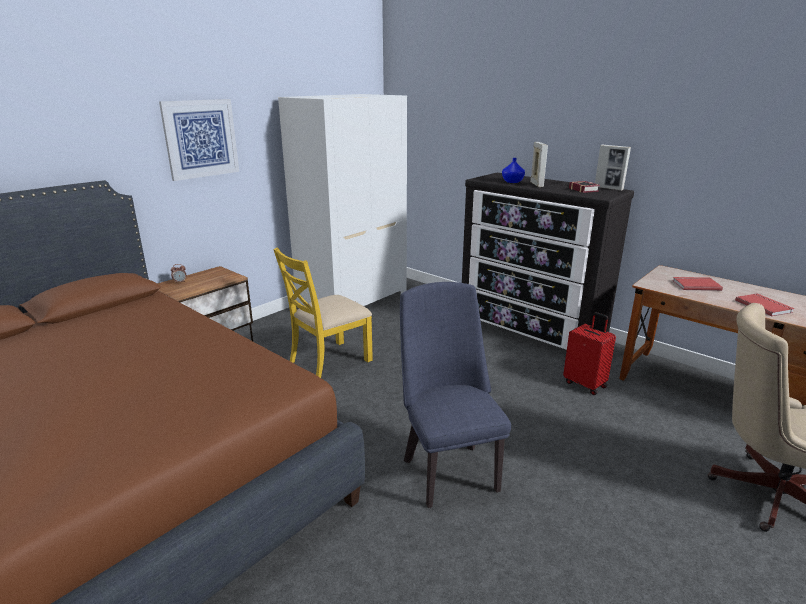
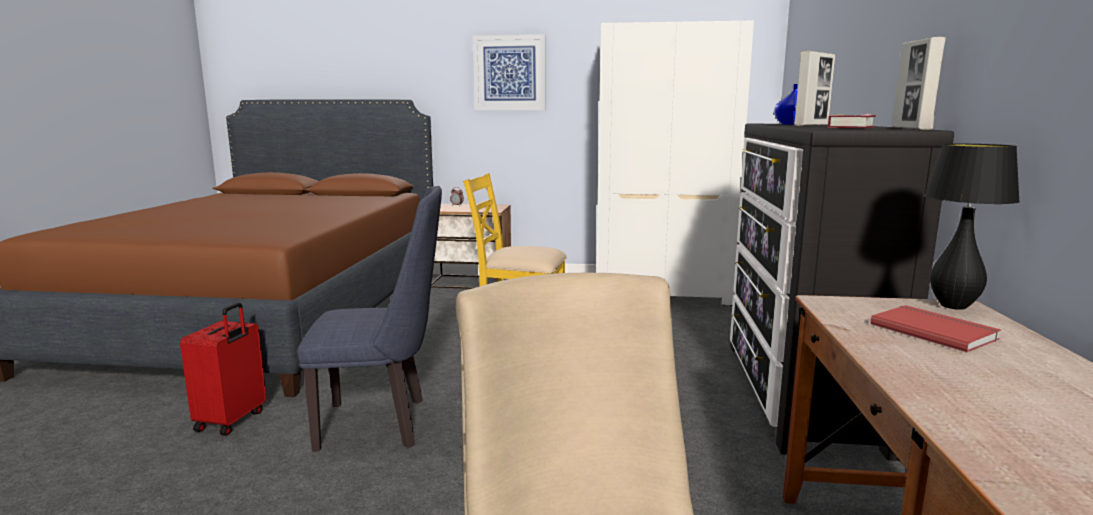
camera: 55 degrees right, 10 degrees down
(447, 468) = (383, 423): blue chair -> blue chair turned 45 degrees clockwise
(585, 384) = (711, 470): red suitcase -> red suitcase (232, 421)
(666, 271) = (953, 306): none -> black table lamp
(764, 306) = (977, 397): red book -> none

